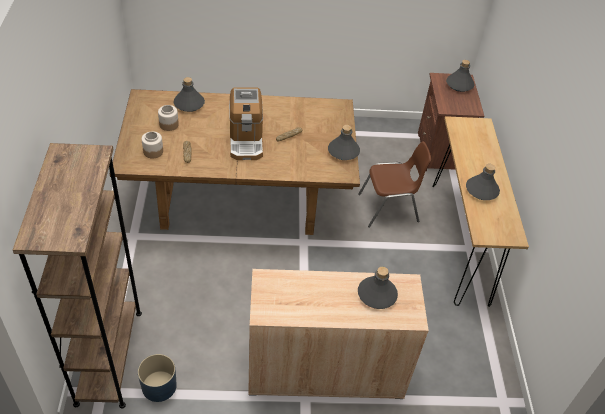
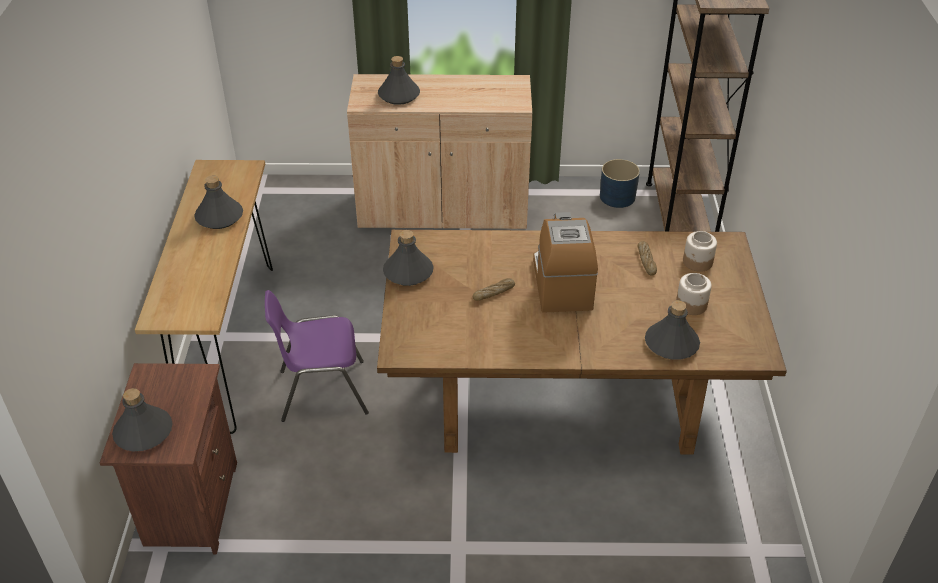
camera: 175 degrees left, 5 degrees down
(389, 208) = (321, 391): brown chair -> purple chair

